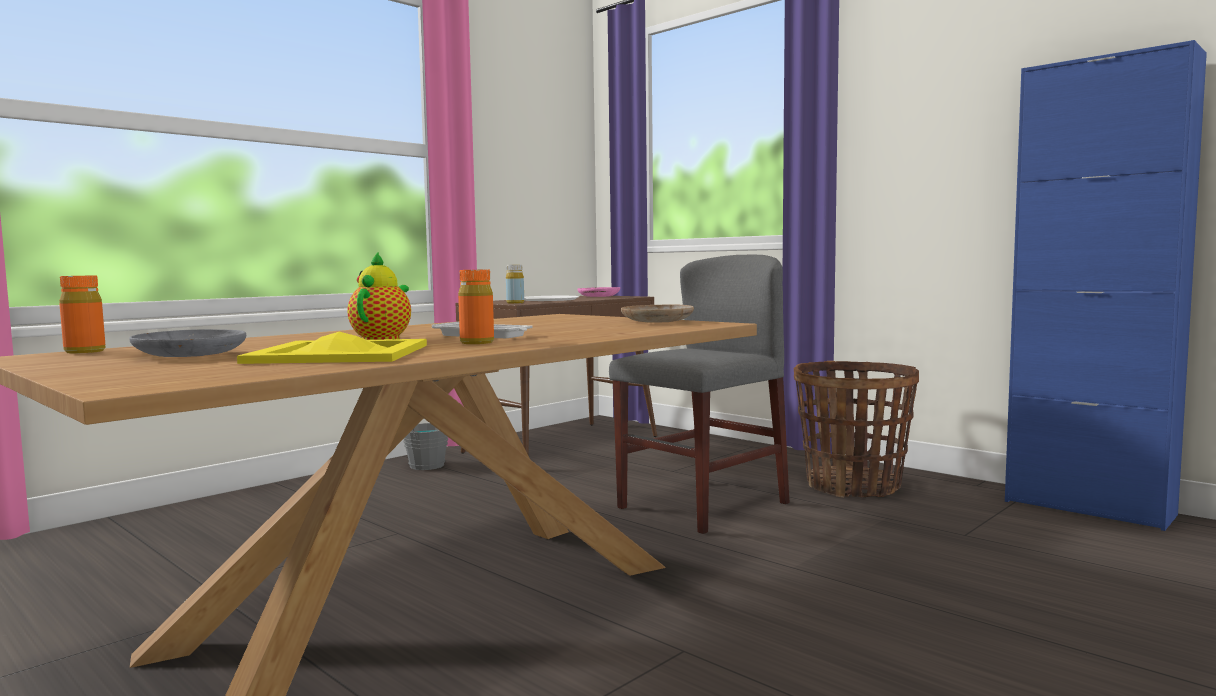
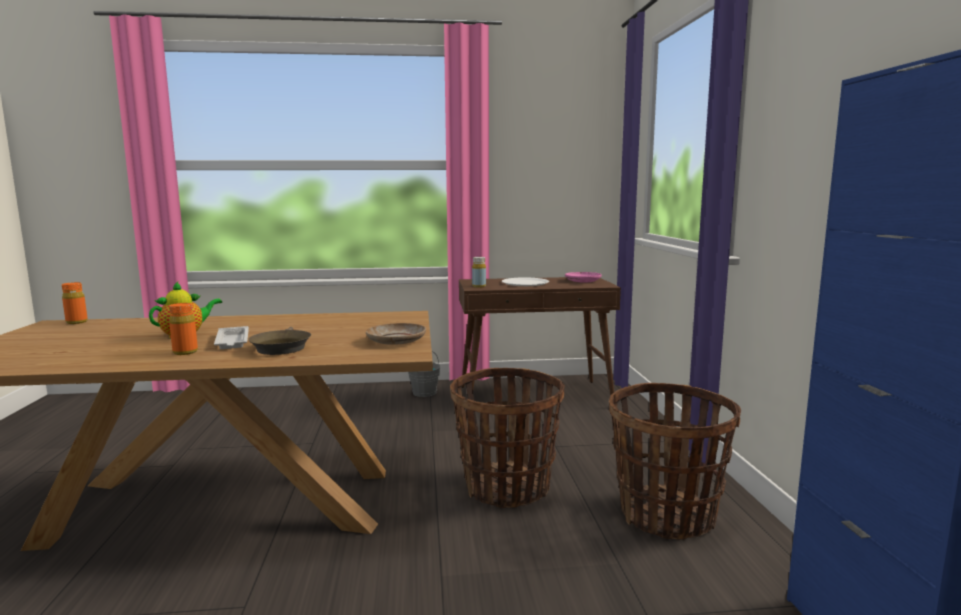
camera: 40 degrees right, 5 degrees up
(191, 355) = (71, 337): grey plate -> none
(339, 353) = (96, 351): yellow tray -> none
(569, 332) = (281, 347): none -> brown frying pan
(703, 505) = (507, 488): grey chair -> basket

